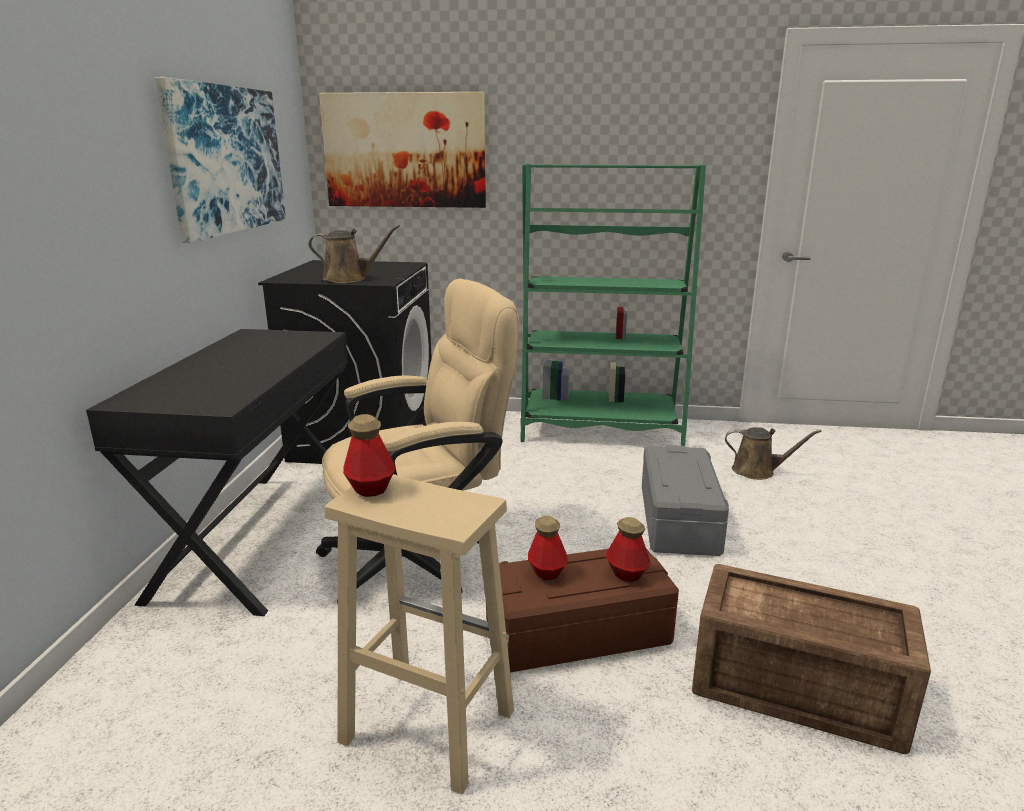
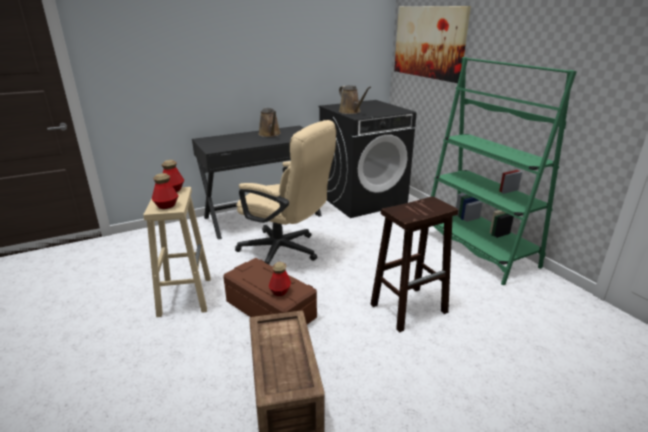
camera: 55 degrees right, 5 degrees up
(226, 160) = (309, 44): picture -> none
(547, 572) = (261, 271): bottle -> bottle (166, 206)
(677, 519) = (409, 308): grey storage box -> brown stool
(757, 471) = (522, 322): brown watering can -> brown watering can (270, 134)

